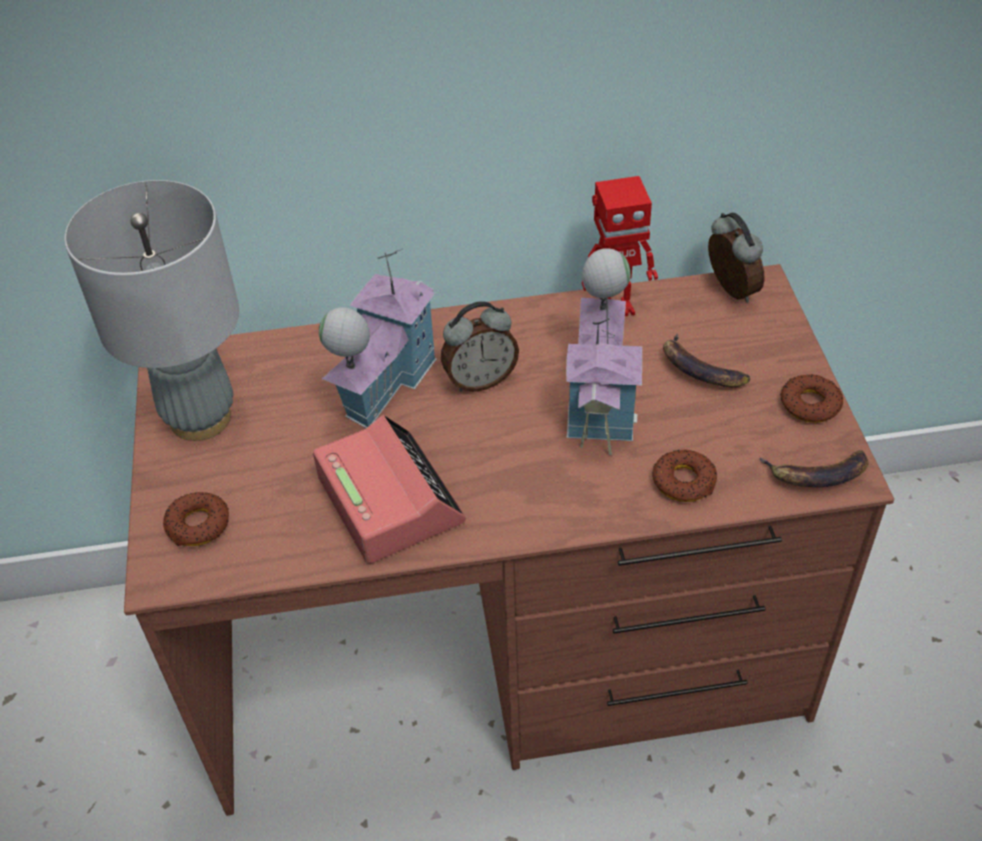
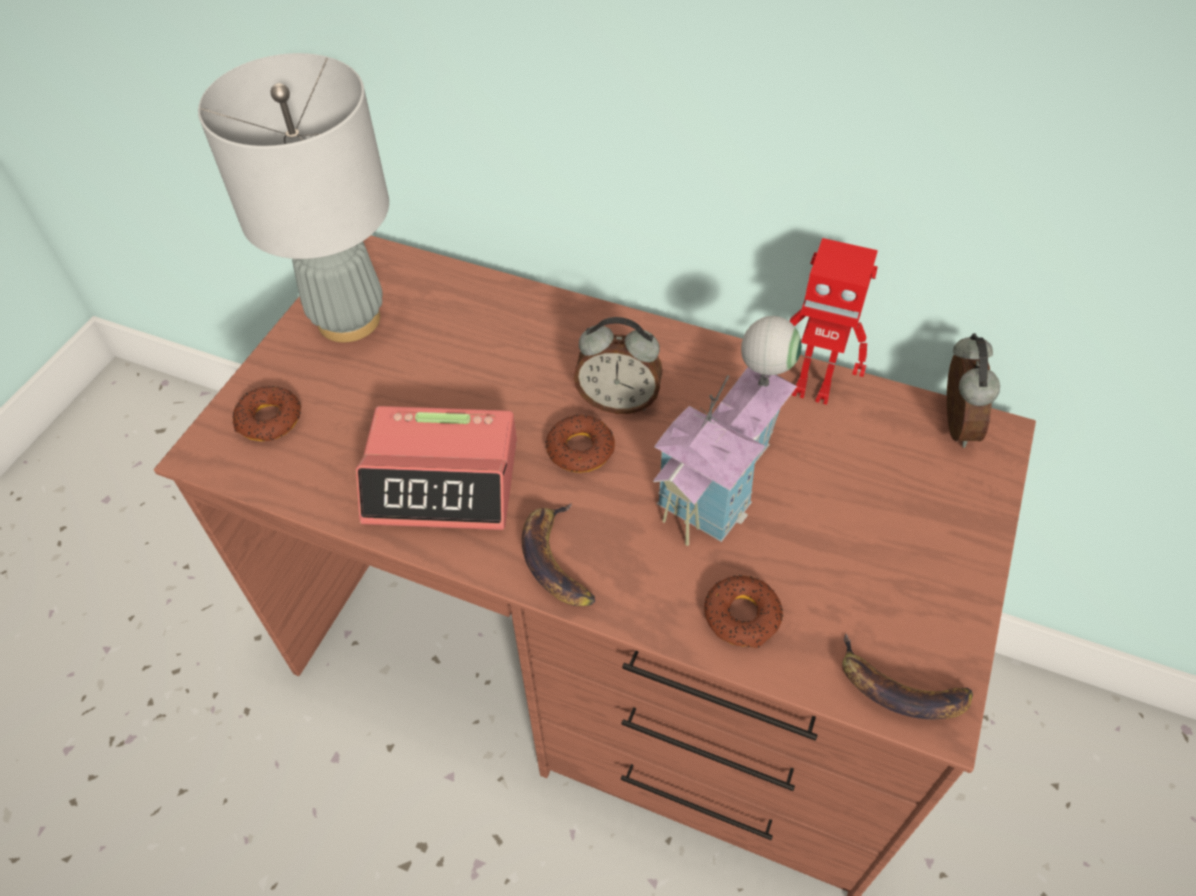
camera: 30 degrees right, 5 degrees up
(384, 382) = (528, 360): toy house -> none
(389, 499) = (443, 480): alarm clock -> alarm clock turned 90 degrees clockwise
(700, 369) = (853, 498): banana -> banana (556, 560)
(810, 404) = (951, 600): donut -> donut (580, 449)

